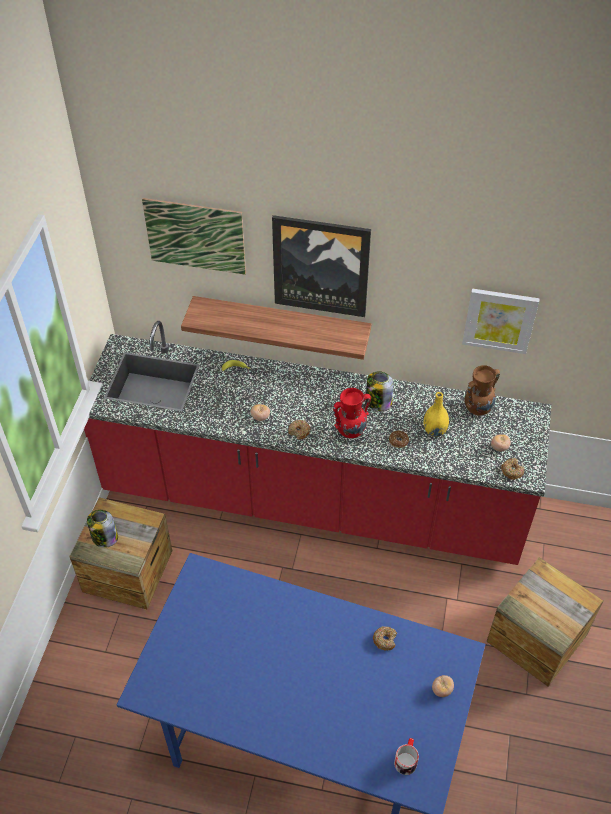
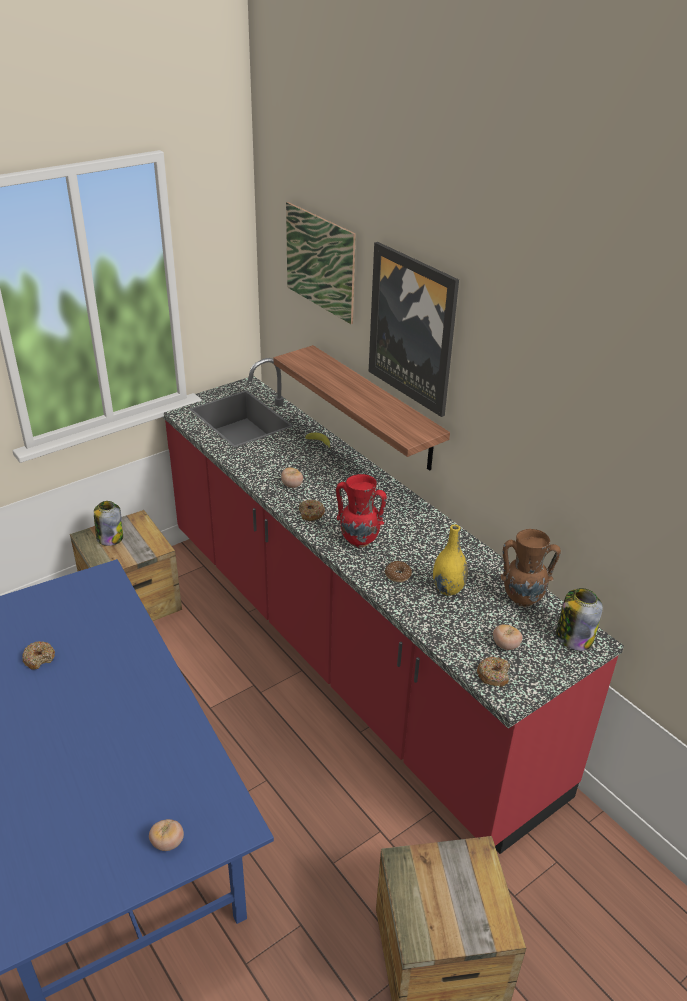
camera: 40 degrees right, 15 degrees down
(378, 402) = (419, 534): jar -> jar (573, 637)
(385, 640) = (177, 749): donut -> donut (39, 658)
(406, 759) = (43, 878): mug -> none
(499, 320) = (579, 471): picture -> none

